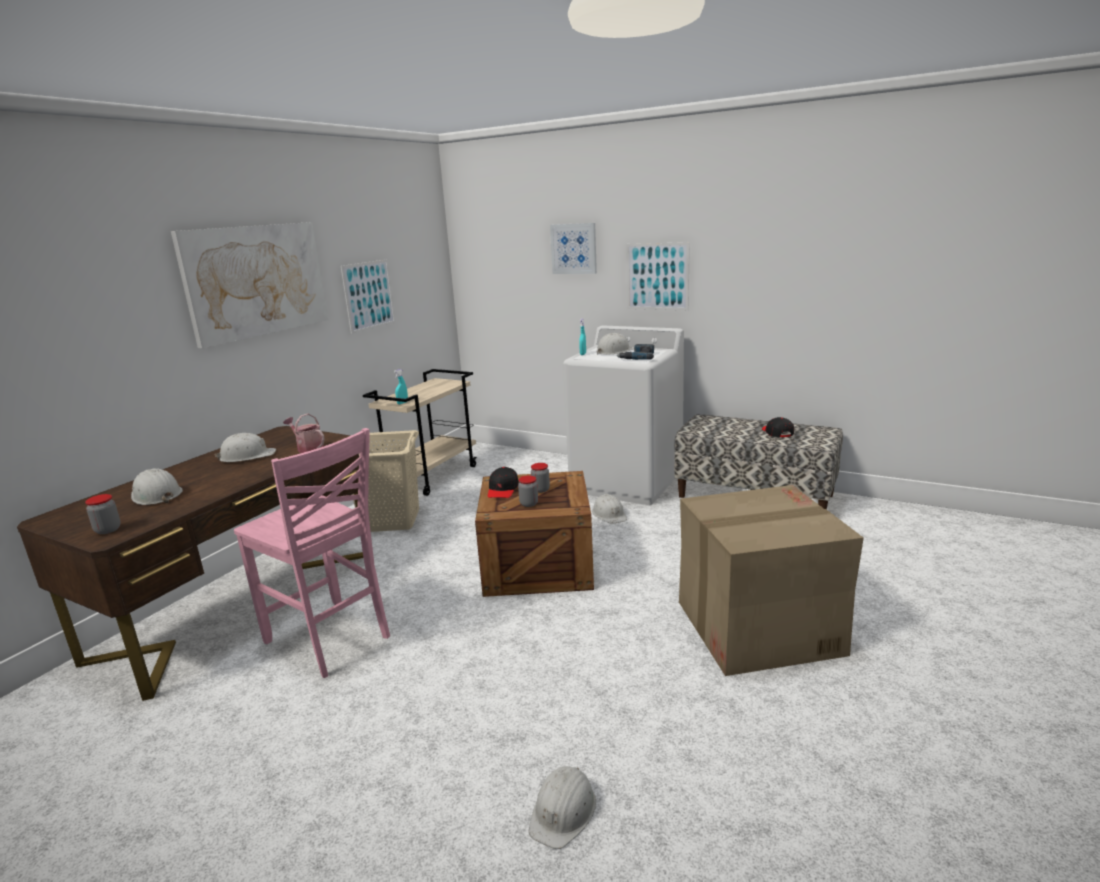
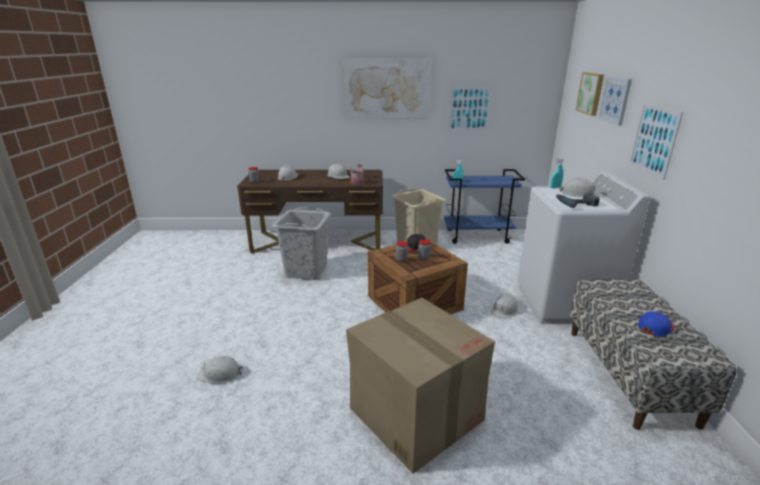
camera: 60 degrees right, 5 degrees up
(330, 640) = (306, 271): pink chair -> grey laundry basket
(432, 476) = (477, 236): beige cart -> blue cart
(520, 249) = (591, 93): none -> picture
(777, 433) = (655, 327): black cap -> blue cap

